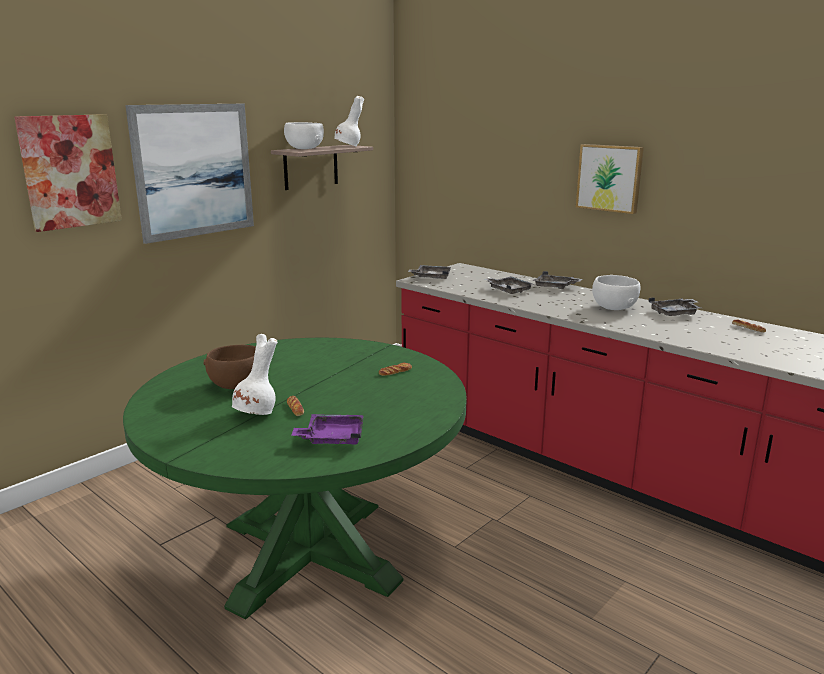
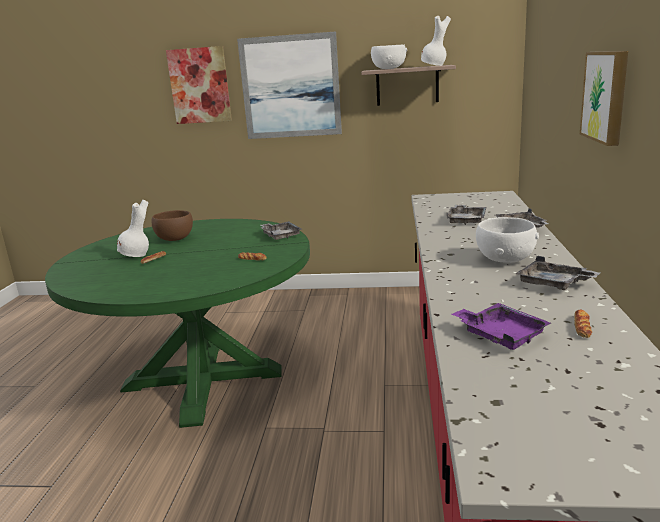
camera: 55 degrees right, 0 degrees up
(332, 438) = (117, 280): purple tray -> purple tray (500, 335)
(431, 277) = (444, 197): grey tray -> grey tray (280, 235)

